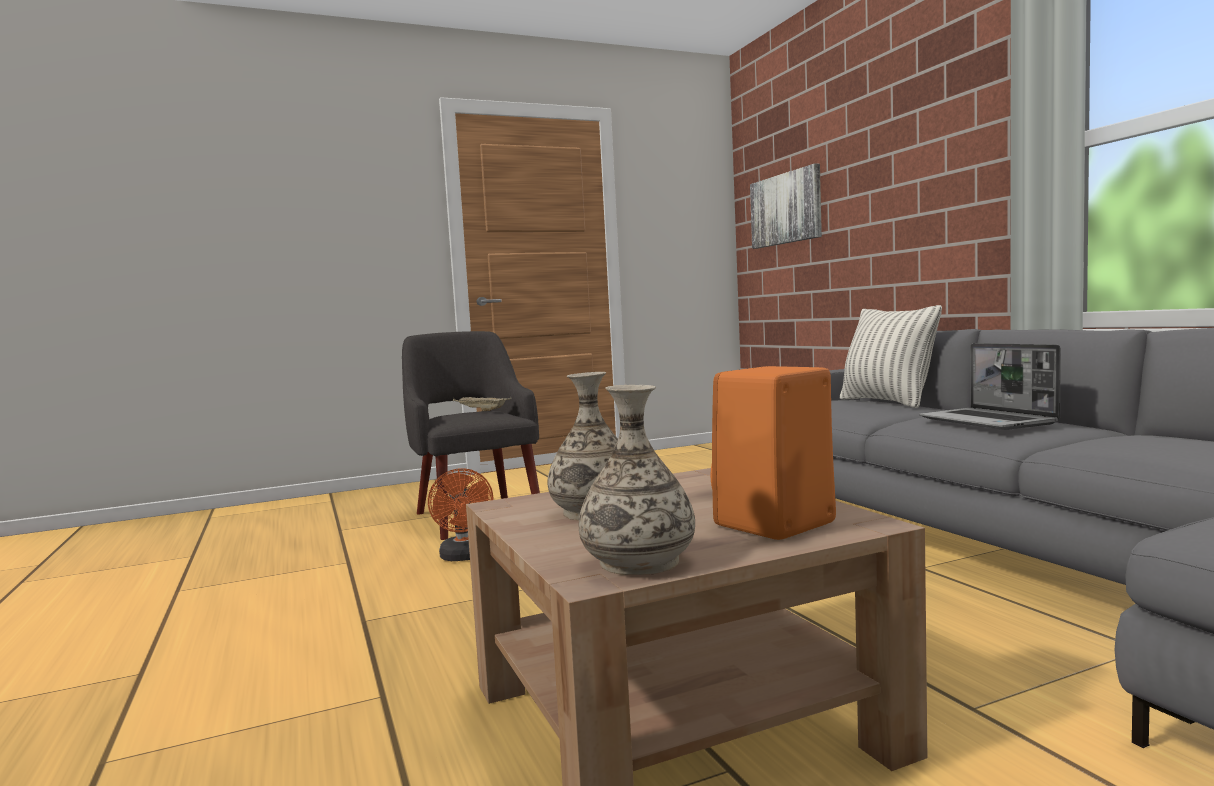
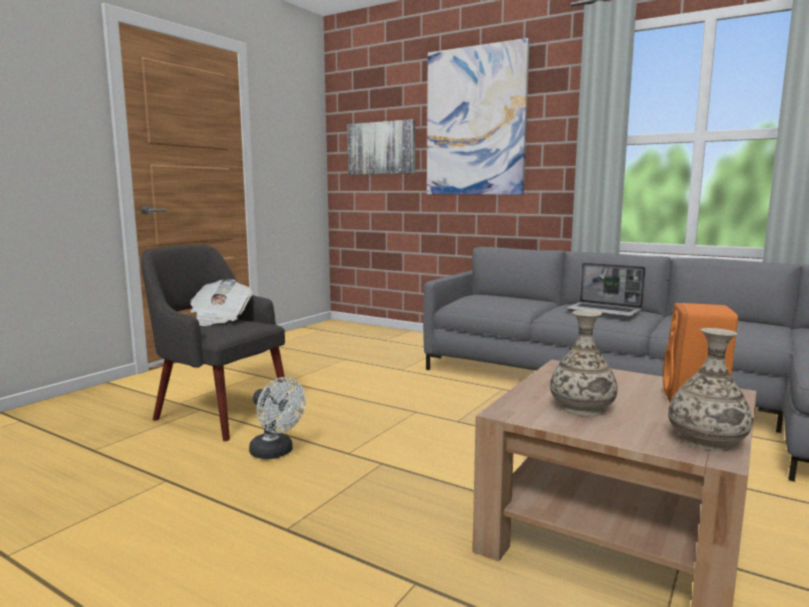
camera: 35 degrees left, 5 degrees up
(464, 557) = (276, 453): orange fan -> white fan
(481, 410) = (220, 319): beige tray -> newspaper
(887, 152) = (475, 122): none -> picture
(887, 402) = (507, 296): pillow -> none

